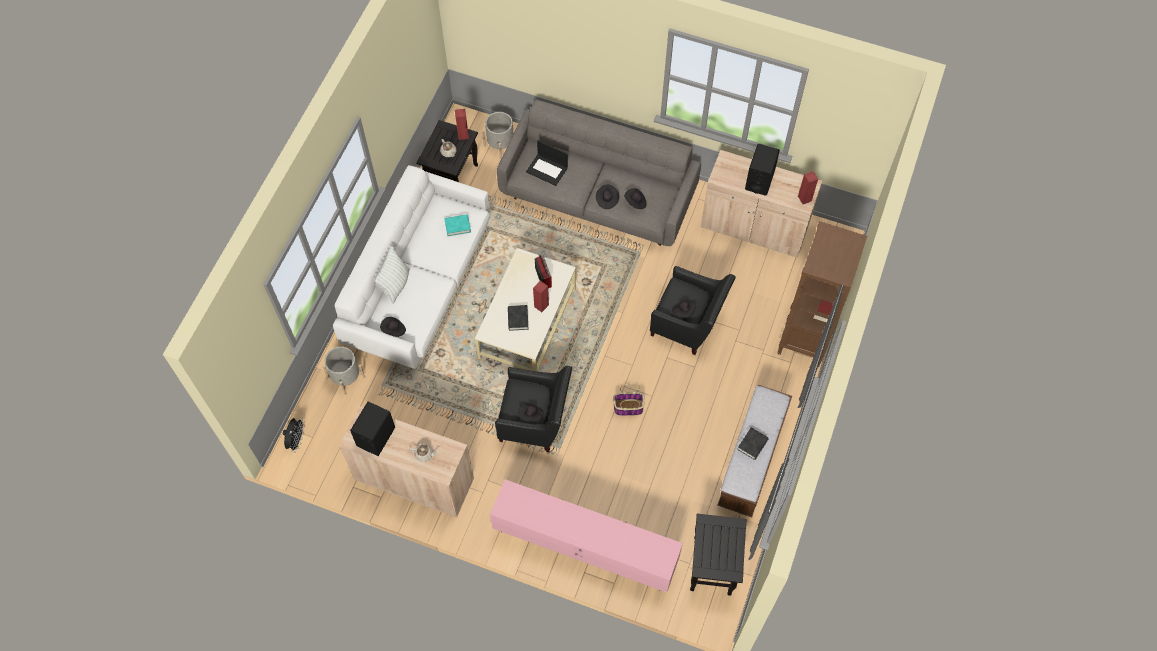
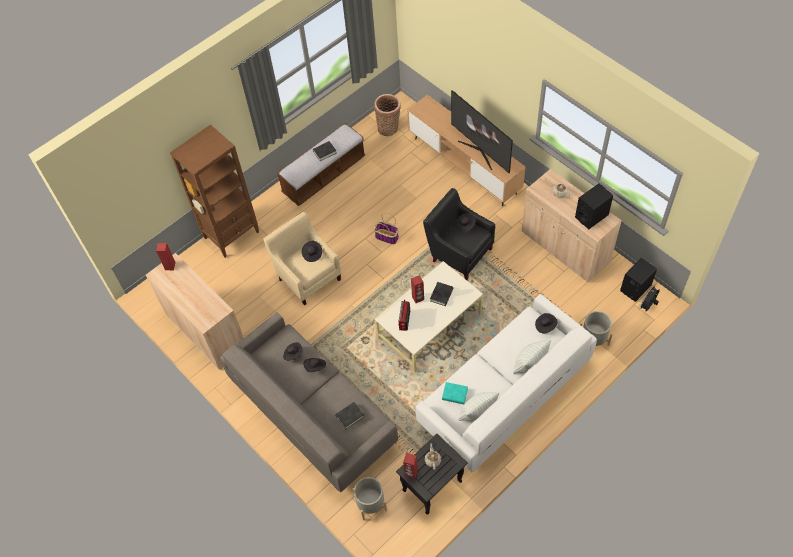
camera: 150 degrees left, 5 degrees down
(428, 219) = (477, 413): none -> pillow
(547, 169) = (350, 416): laptop -> black book
(556, 514) = (480, 151): none -> television
(585, 547) = (464, 165): pink tv stand -> brown tv stand
(688, 325) = (308, 276): black armchair -> beige armchair
(713, 567) = (389, 128): black side table -> basket
(759, 180) = (192, 294): black speaker -> black speaker (635, 288)

